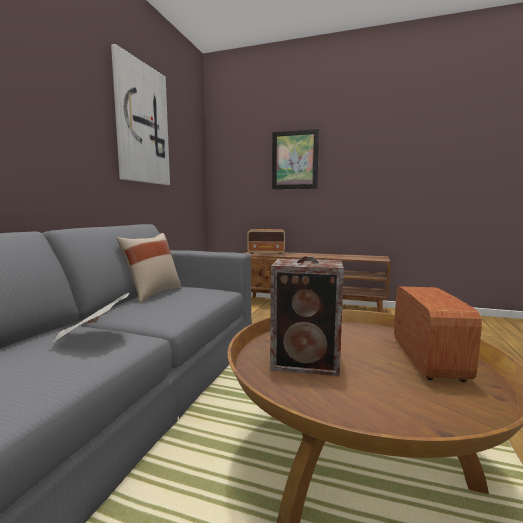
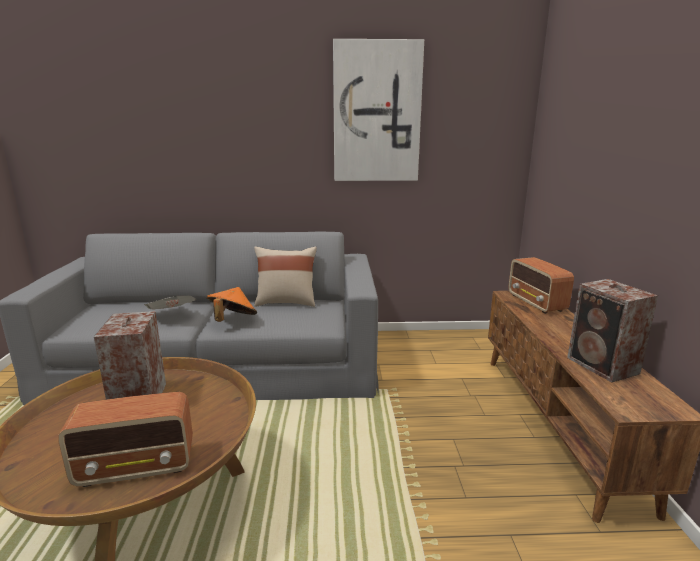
camera: 70 degrees right, 10 degrees up
(164, 312) = (233, 320): none -> orange hat
(295, 160) = (613, 145): picture -> none
(344, 256) = (603, 366): none -> speaker

